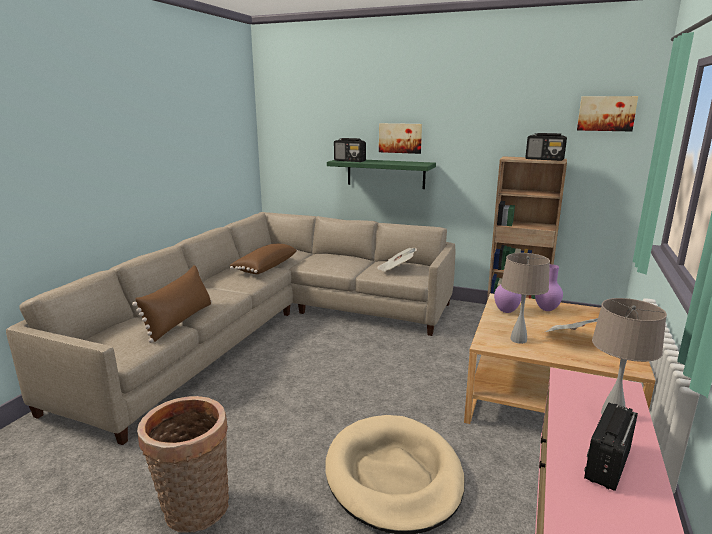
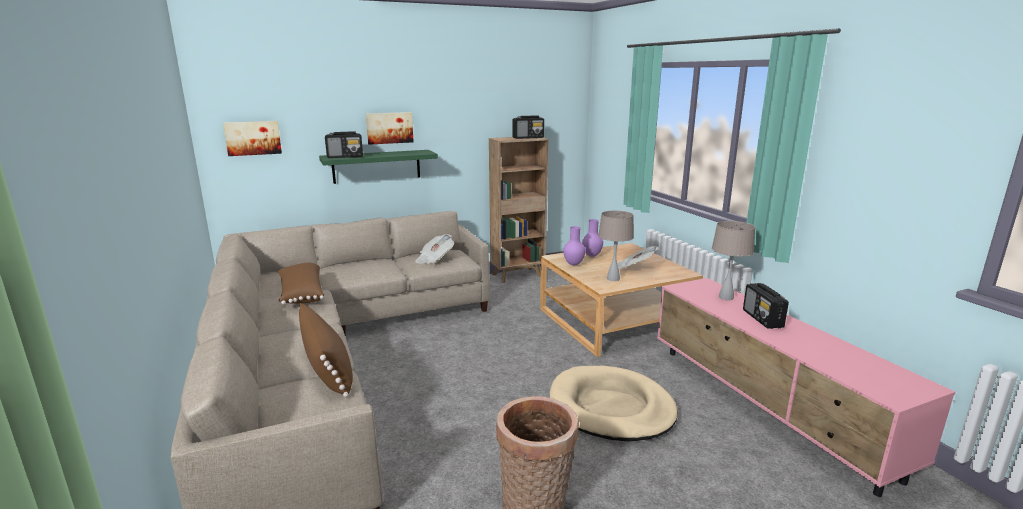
camera: 45 degrees left, 0 degrees up
(606, 113) = (558, 97): picture -> picture (253, 138)

